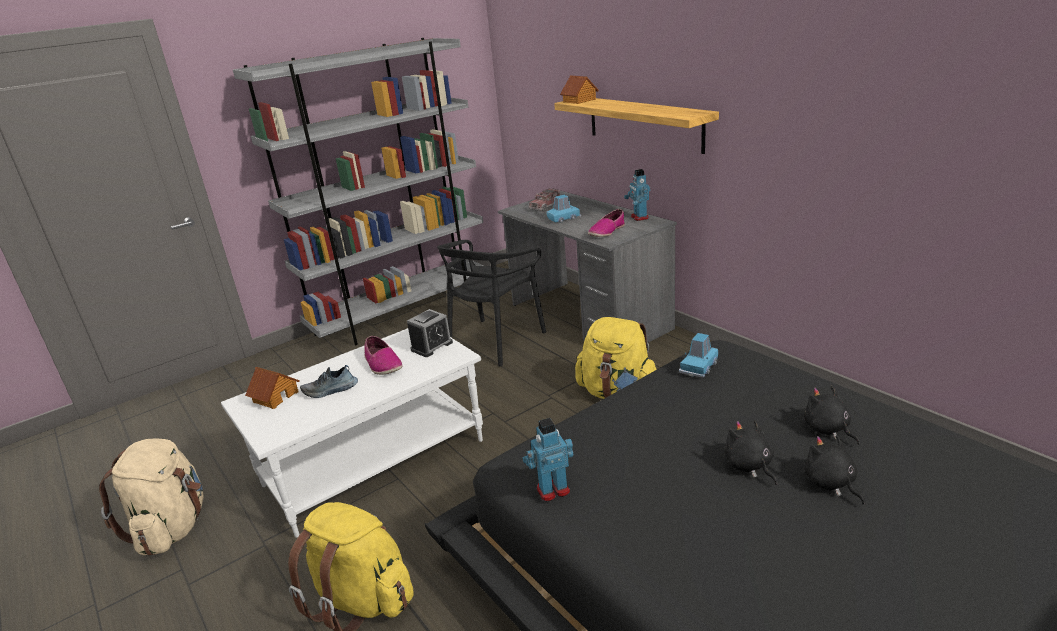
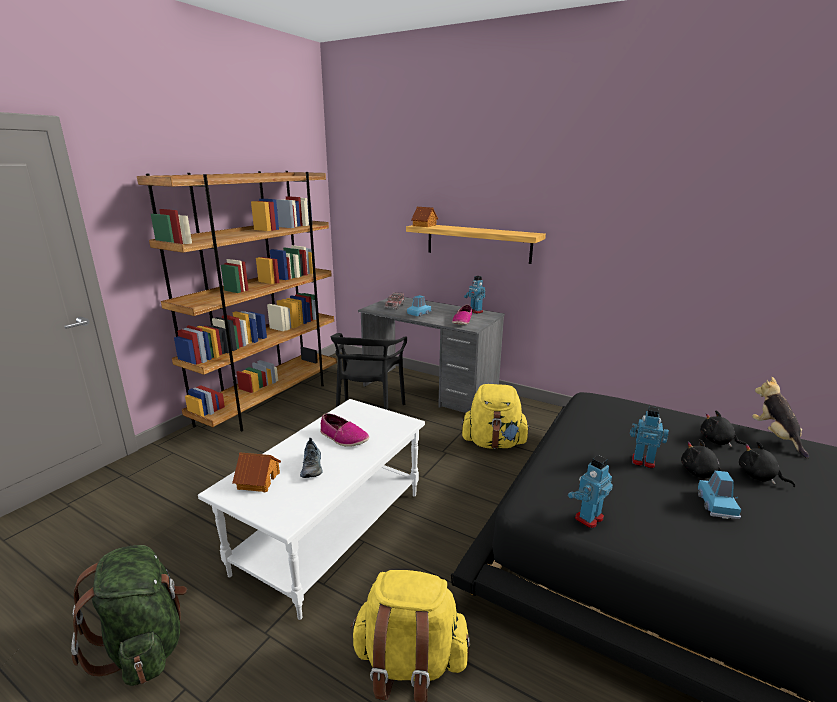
camera: 25 degrees left, 5 degrees down
(172, 528) = (145, 645): beige backpack -> green backpack
(330, 390) = (312, 467): shoe -> shoe turned 60 degrees counterclockwise
(403, 313) = (270, 400): grey bookcase -> brown bookcase
(431, 346) = (375, 418): alarm clock -> none
(689, 439) = (643, 461): none -> toy robot
(699, 367) = (595, 410): blue toy car -> blue toy car (716, 505)
(932, 435) = (776, 437): none -> plush toy

